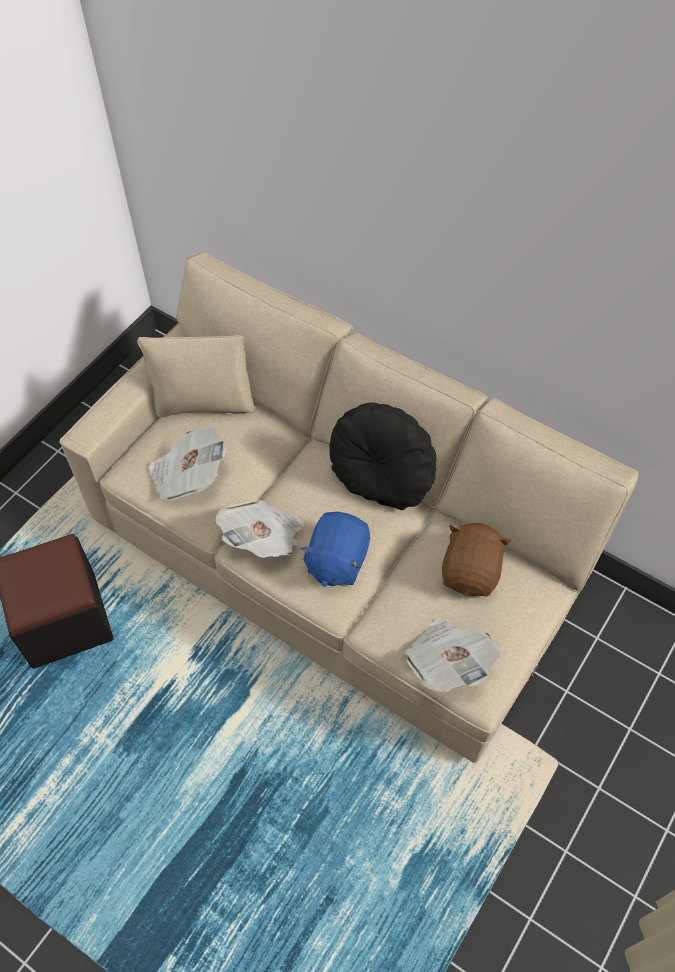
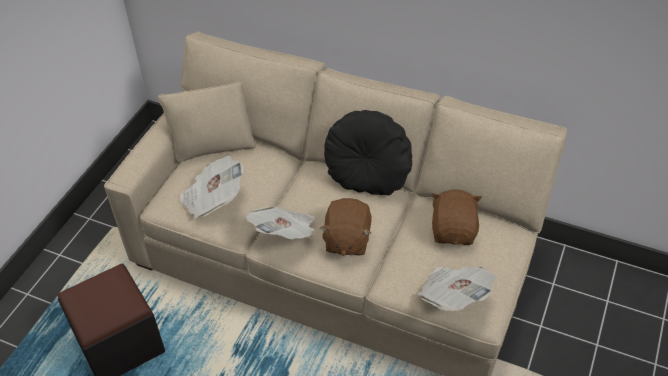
camera: 10 degrees left, 10 degrees down
(336, 561) = (346, 240): blue plush toy -> brown plush toy

